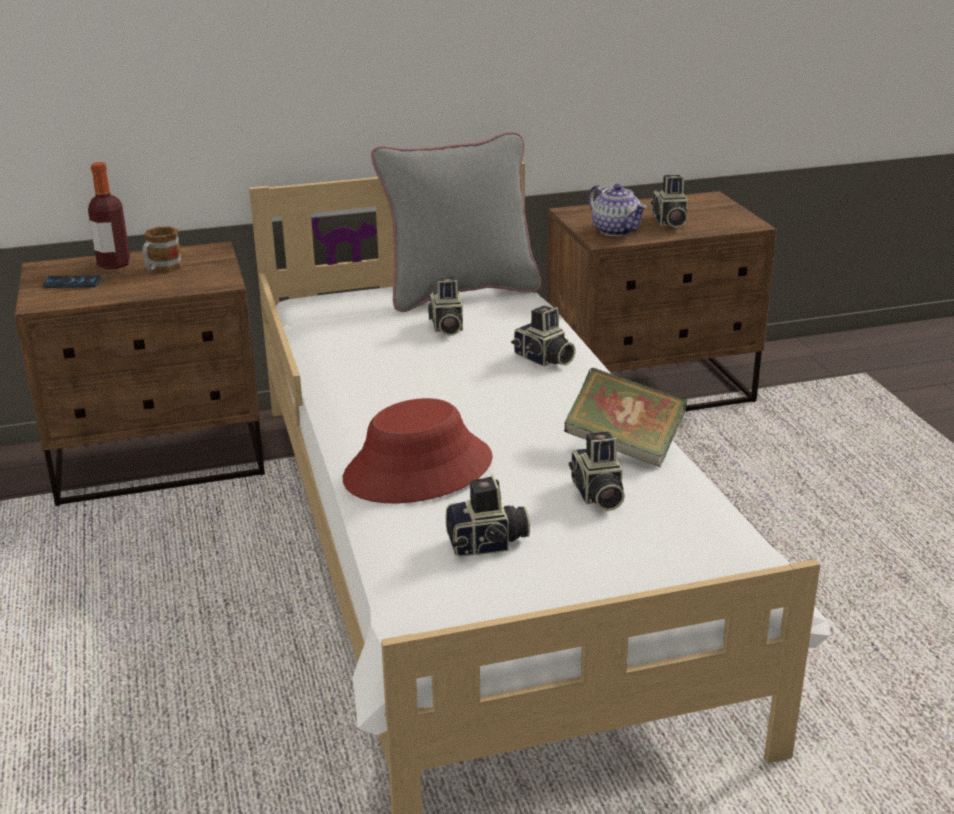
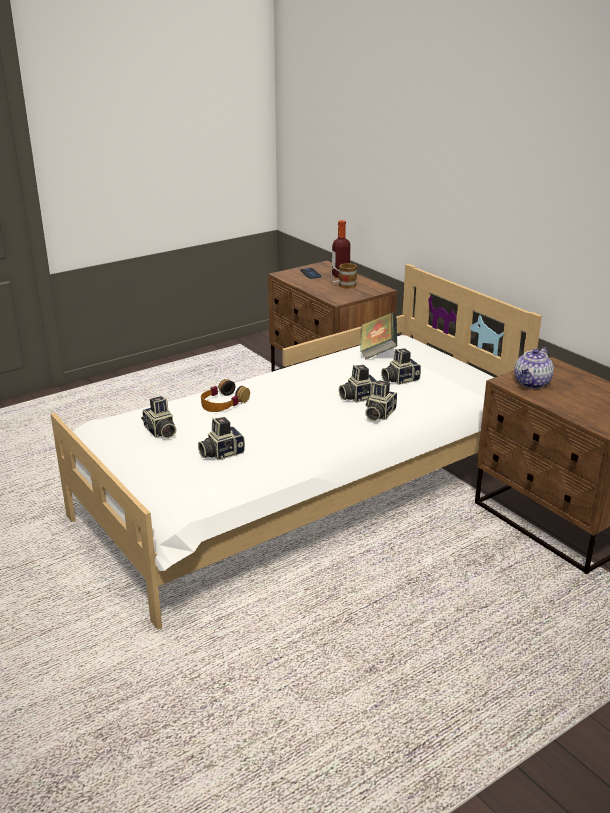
camera: 70 degrees right, 0 degrees up
(418, 470) = (223, 403): red hat -> headphones
(460, 292) = (456, 375): grey pillow -> none
(624, 446) = (281, 454): book -> book (378, 351)
(669, 222) = (574, 398): camera -> camera (358, 397)

